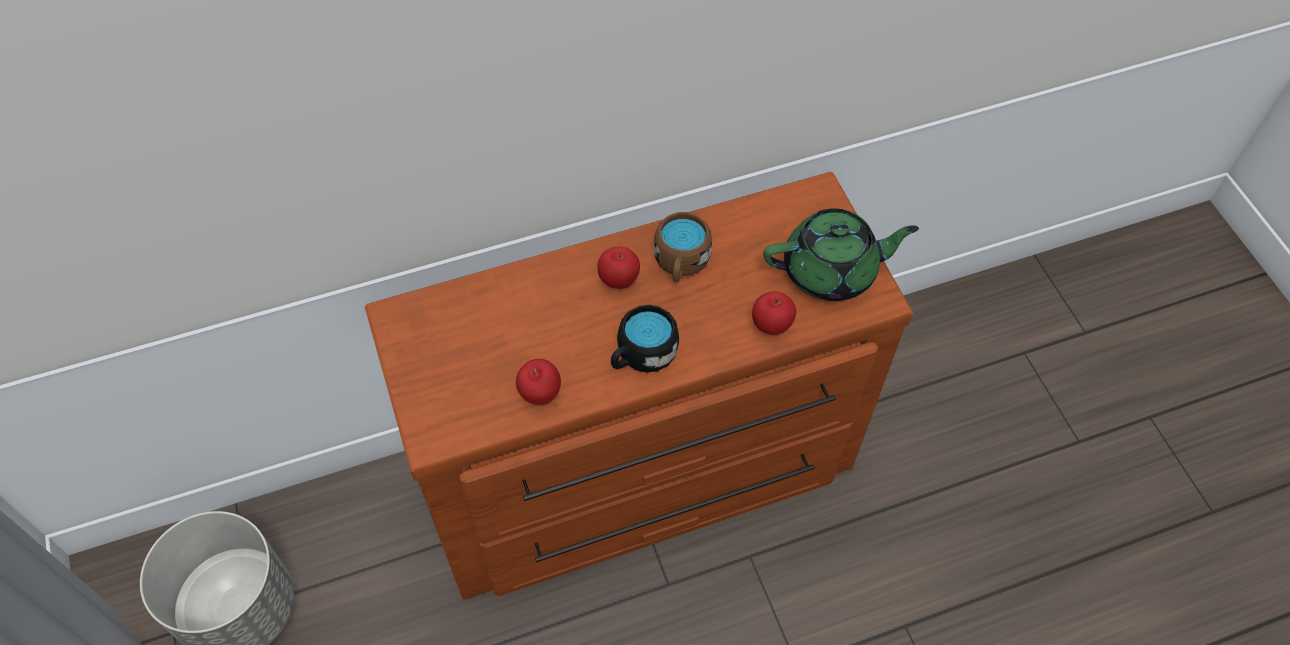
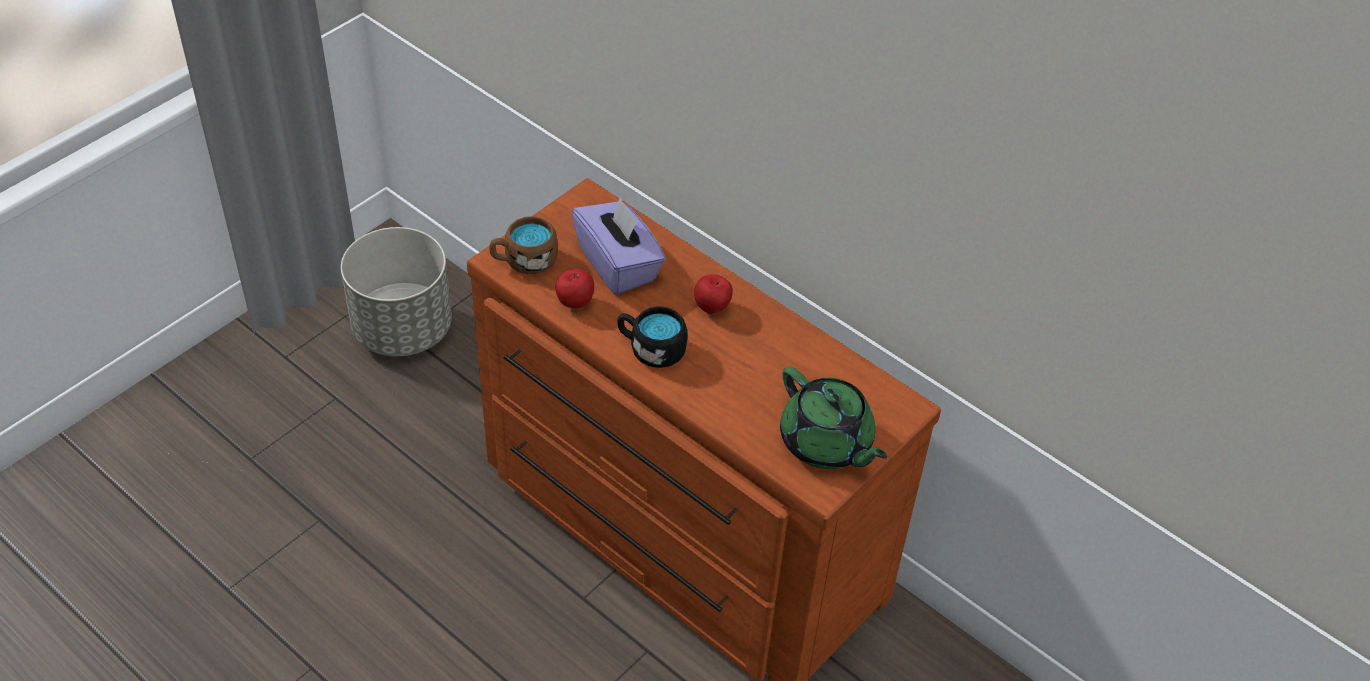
camera: 60 degrees right, 10 degrees down
(511, 332) = (618, 265): none -> purple tissue box
(680, 263) = (758, 340): brown mug -> brown mug (524, 261)
(771, 325) = (738, 421): apple -> none

